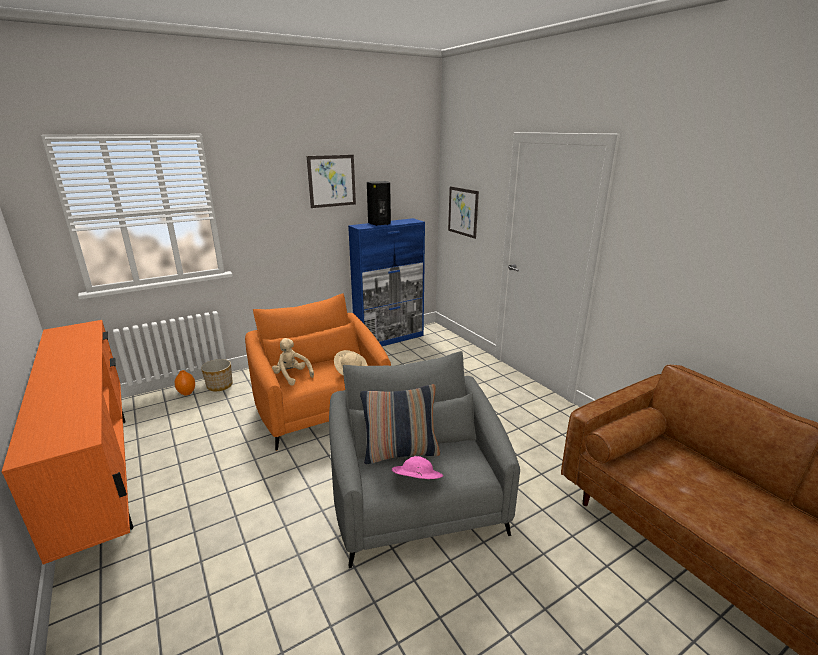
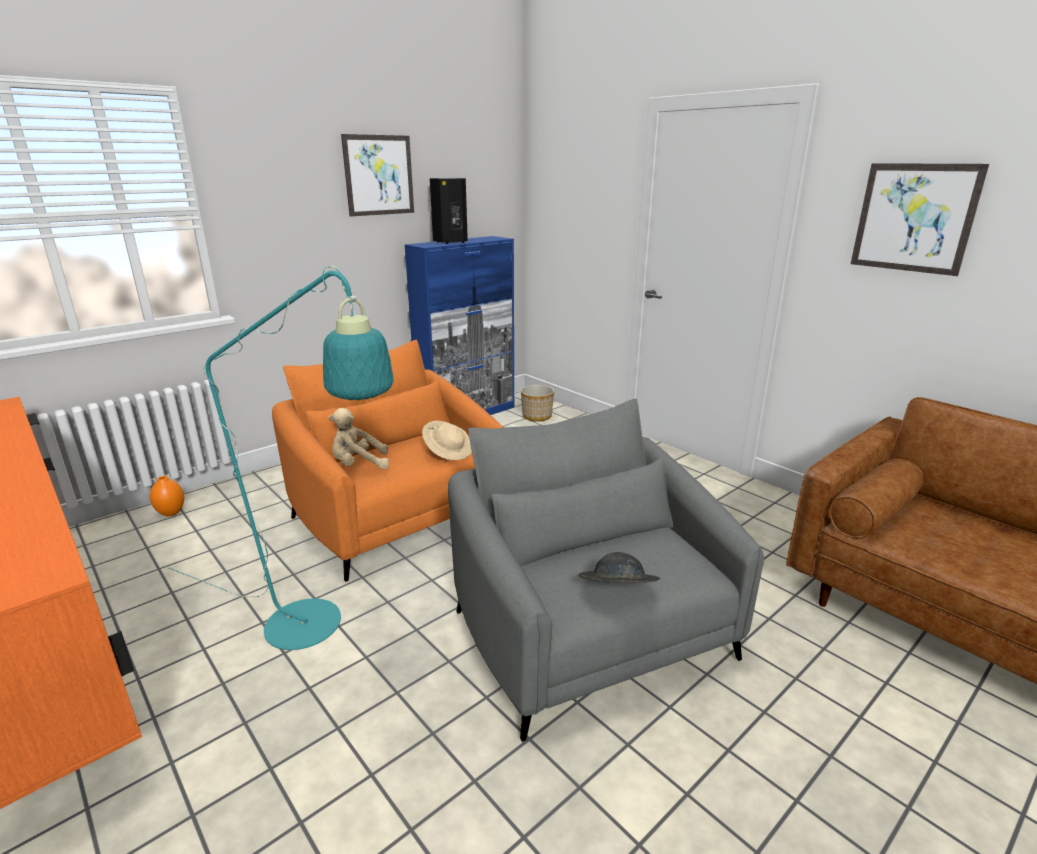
camera: 10 degrees left, 0 degrees up
(219, 386) = (223, 498): planter -> planter (536, 416)
(251, 479) = (319, 629): none -> turquoise floor lamp
(292, 376) = (358, 465): beige plush toy -> beige plush toy turned 45 degrees counterclockwise
(401, 452) = (574, 554): pillow -> none
(416, 482) = (617, 592): pink hat -> grey hat
(463, 211) = (566, 223): picture -> picture (914, 218)

